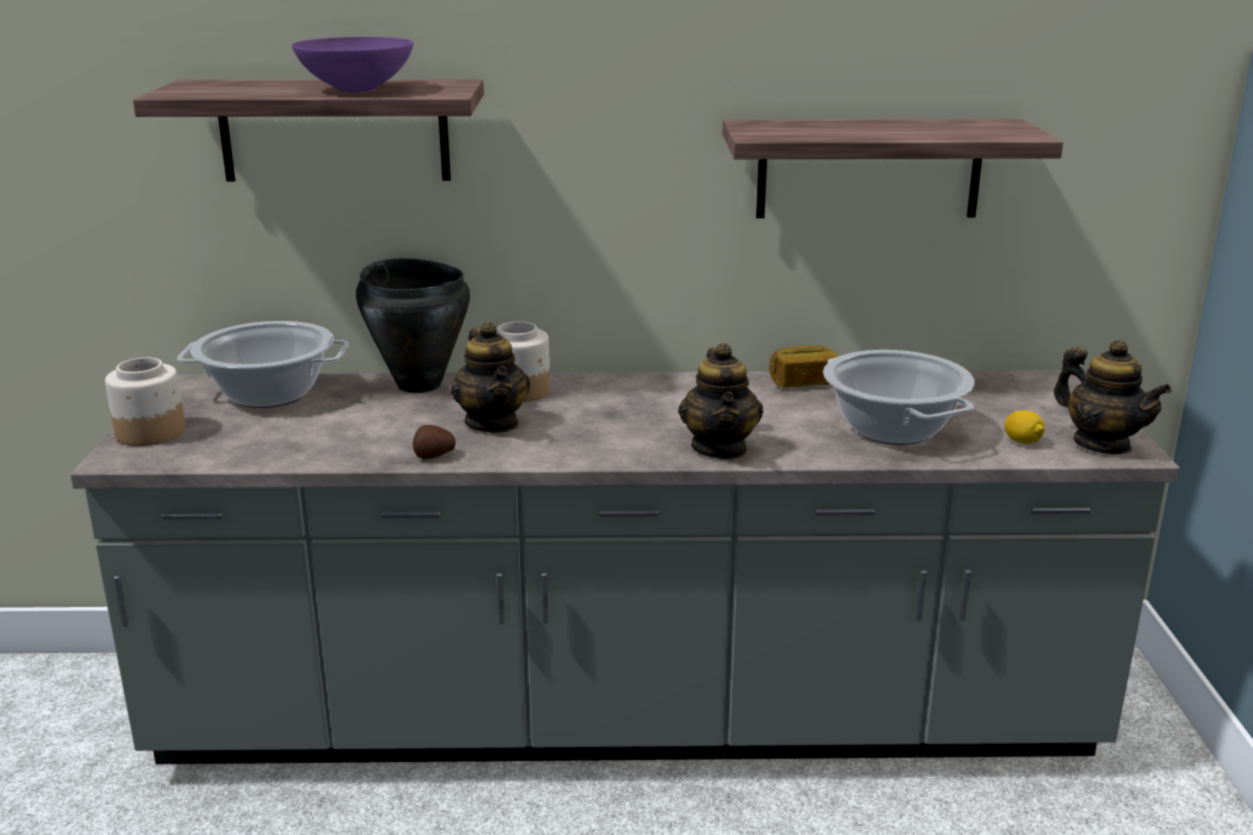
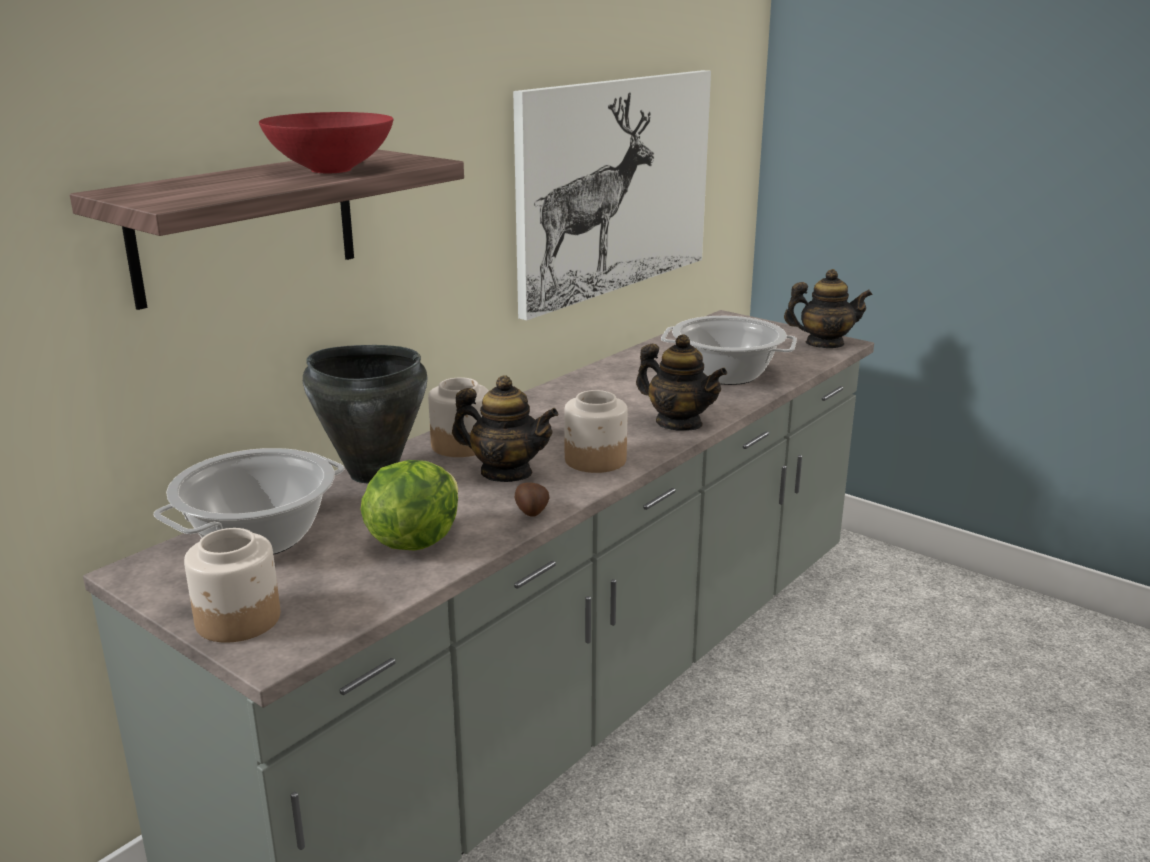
camera: 50 degrees left, 0 degrees up
(328, 437) = (413, 540): none -> lettuce
(358, 89) = (332, 169): purple bowl -> red bowl
(574, 444) = (595, 460): none -> jar
(802, 382) = (615, 368): bread -> none
(869, 168) = (616, 186): shelf -> picture
(1022, 442) = (793, 356): lemon -> none

